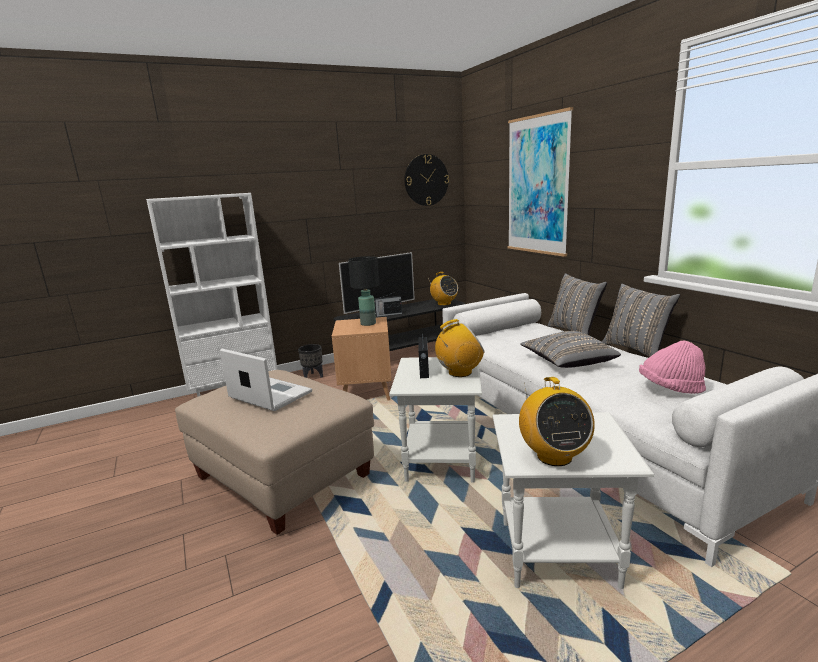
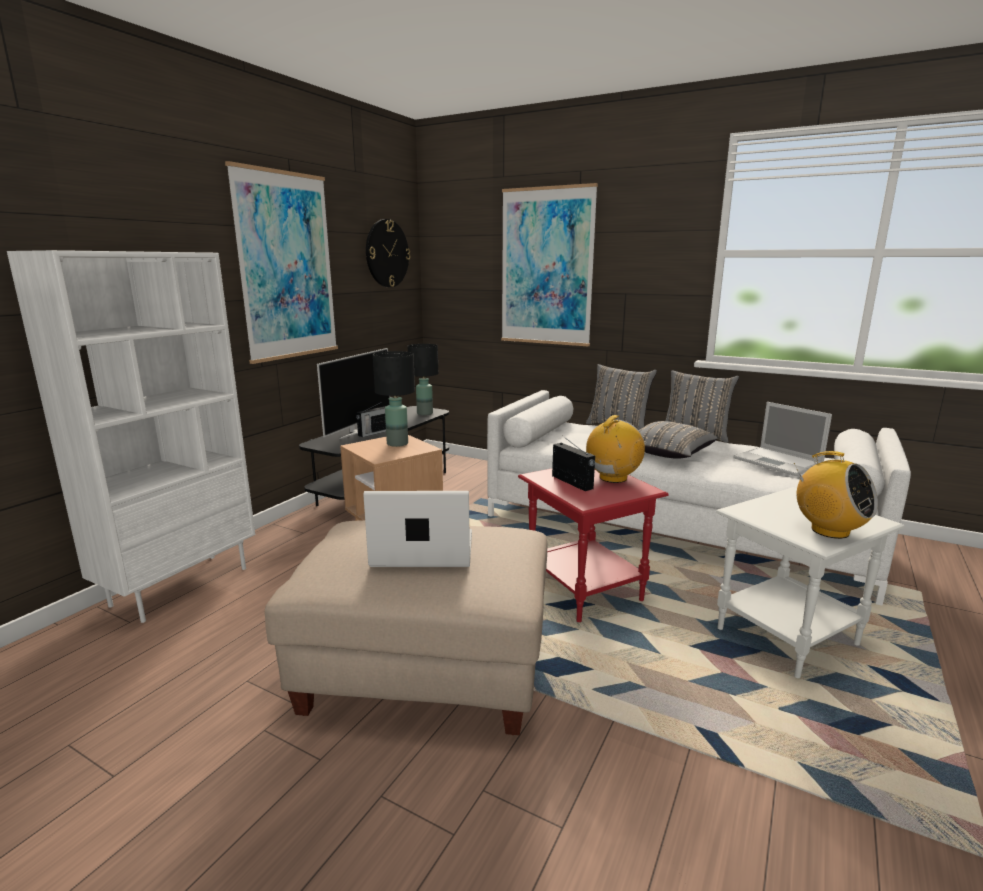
camera: 35 degrees left, 0 degrees up
(313, 376) = (287, 535): black planter -> none
(331, 196) = (286, 267): none -> picture
(441, 460) = (583, 590): white side table -> red side table
(444, 303) = (424, 413): radio -> black table lamp
(670, 388) = (779, 462): pink hat -> laptop

